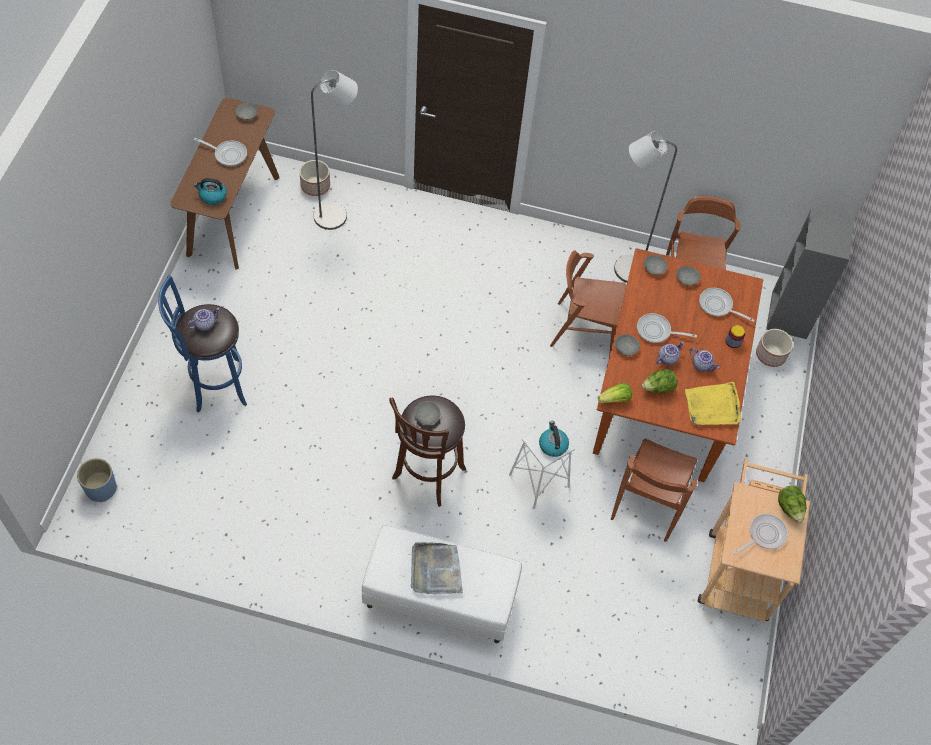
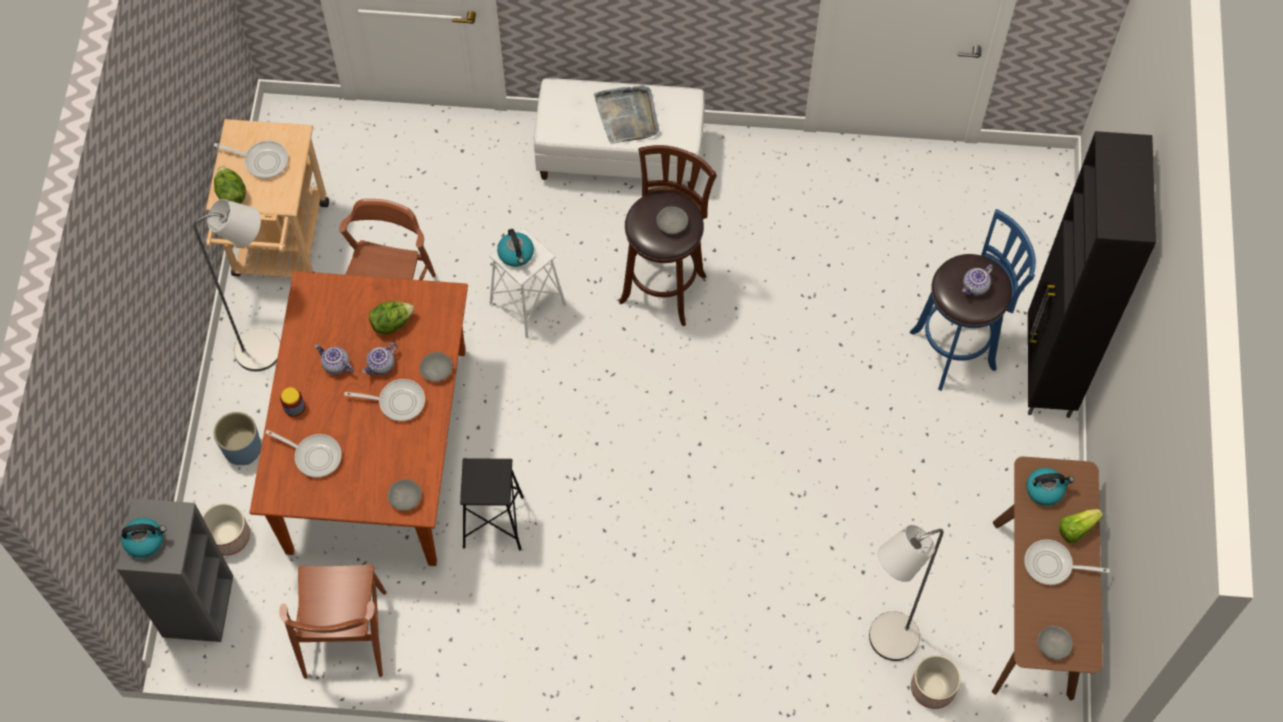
camera: 175 degrees right, 5 degrees up
(101, 488) = (1037, 203): blue planter -> blue planter (243, 448)
(155, 356) = (1047, 373): none -> black cabinet
(584, 330) = (493, 522): brown chair -> black stool
(615, 399) = (445, 298): lettuce -> lettuce (1076, 529)
(624, 269) = (444, 634): grey floor lamp -> grey floor lamp (267, 348)
(686, 278) = (359, 490): grey bowl -> none
(712, 406) = (321, 312): yellow tray -> none
(764, 535) = (262, 161): frying pan -> frying pan turned 120 degrees counterclockwise
(836, 232) = (145, 540): none -> kettle

